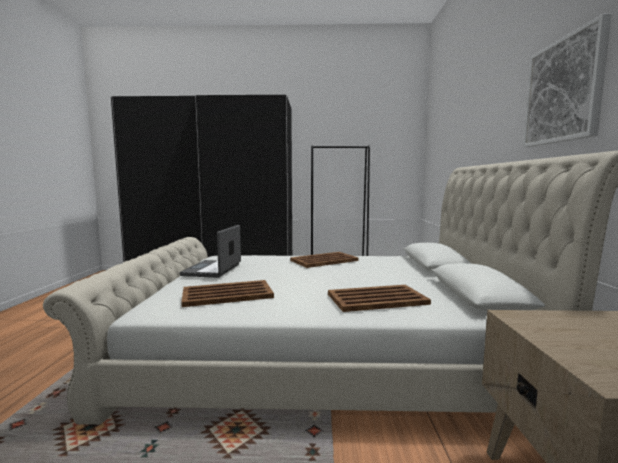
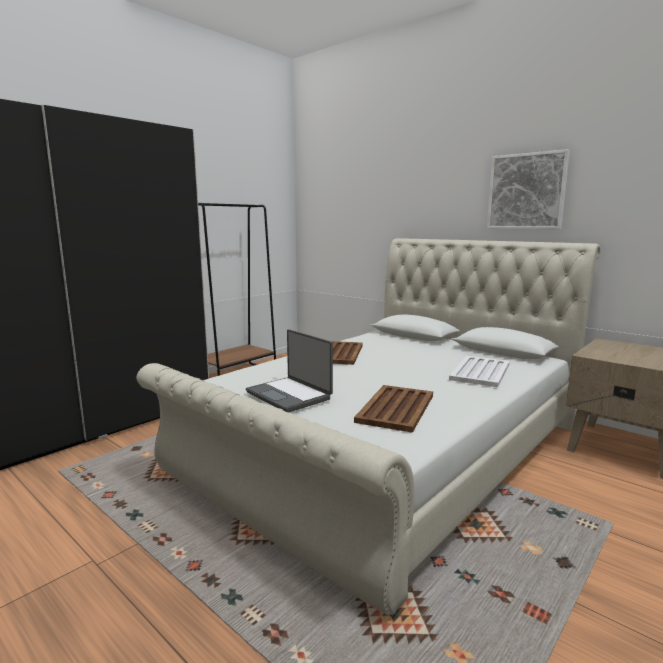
camera: 50 degrees left, 5 degrees up
(378, 299) = (481, 371): brown tray -> white tray

